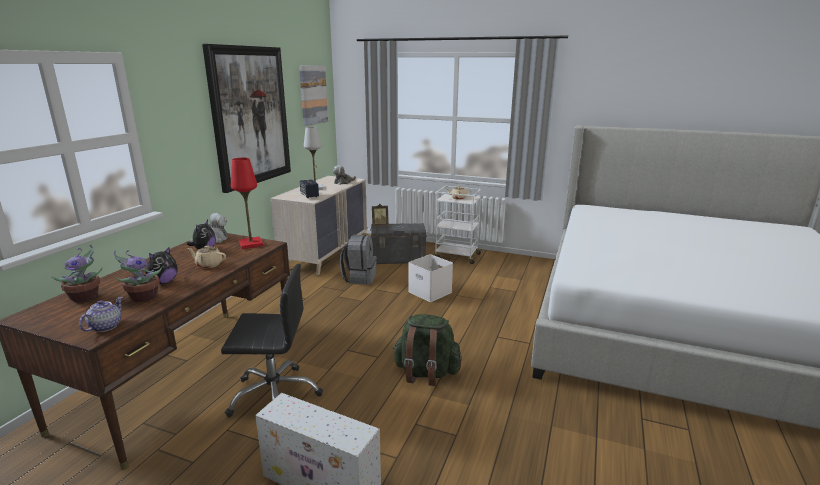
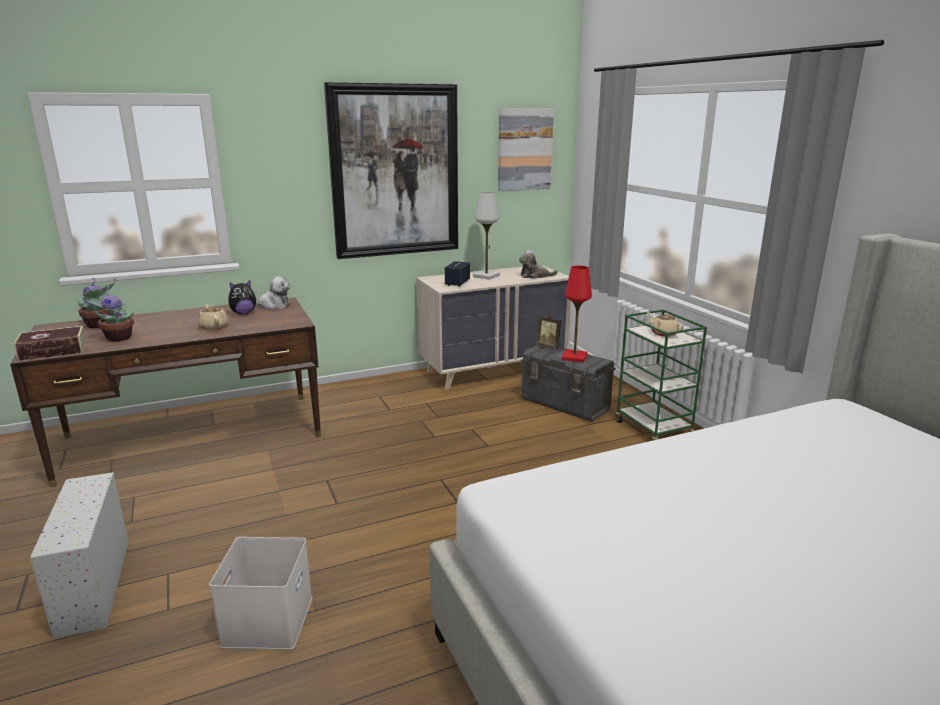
camera: 45 degrees right, 0 degrees up
(105, 326) = (53, 351): teapot -> book
(164, 282) = (156, 330): plush toy -> none
(251, 244) = (285, 318): red table lamp -> red table lamp (574, 357)
(274, 395) = (205, 489): black office chair -> none
(359, 278) = (480, 409): grey backpack -> none
(426, 373) = (344, 548): green backpack -> none
(429, 292) = (525, 459): white storage box -> white storage box (267, 619)
(456, 256) = (653, 429): white cart -> green cart

